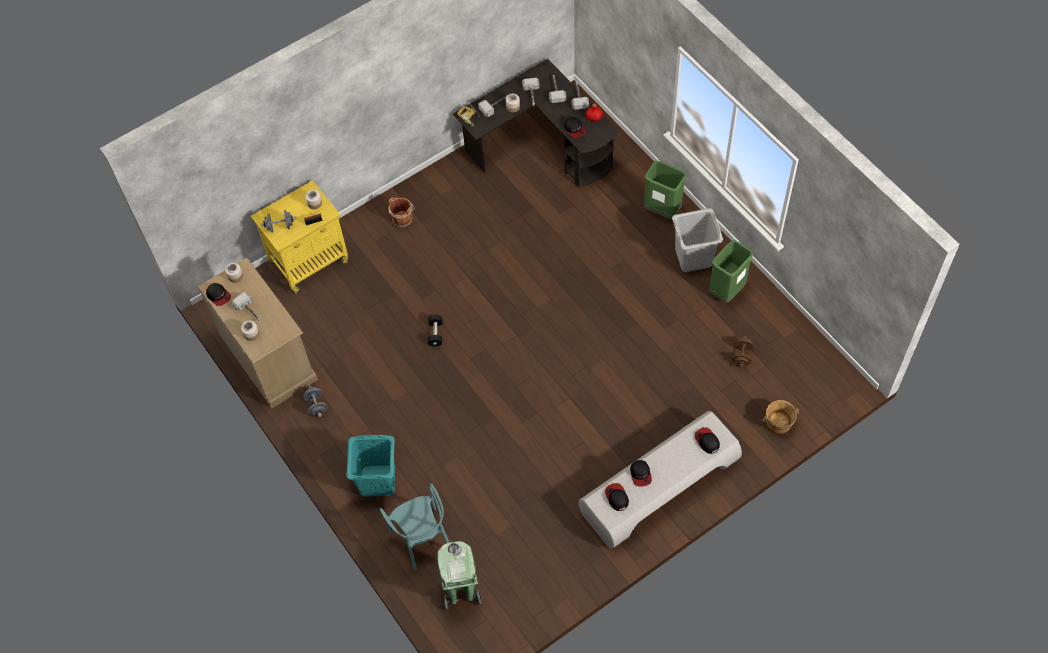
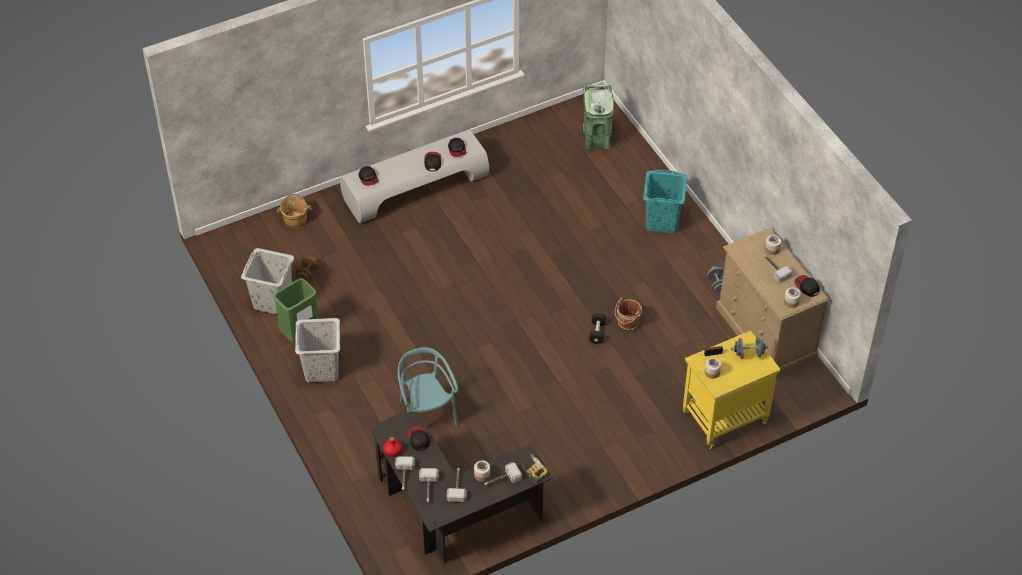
camera: 175 degrees left, 10 degrees down
(403, 218) = (621, 451): brown bucket -> brown bucket (627, 323)
(422, 539) = (626, 176): turquoise chair -> turquoise chair (426, 414)
(662, 210) = (338, 421): green trash can -> none
(766, 322) = (272, 300): none -> grey laundry basket

